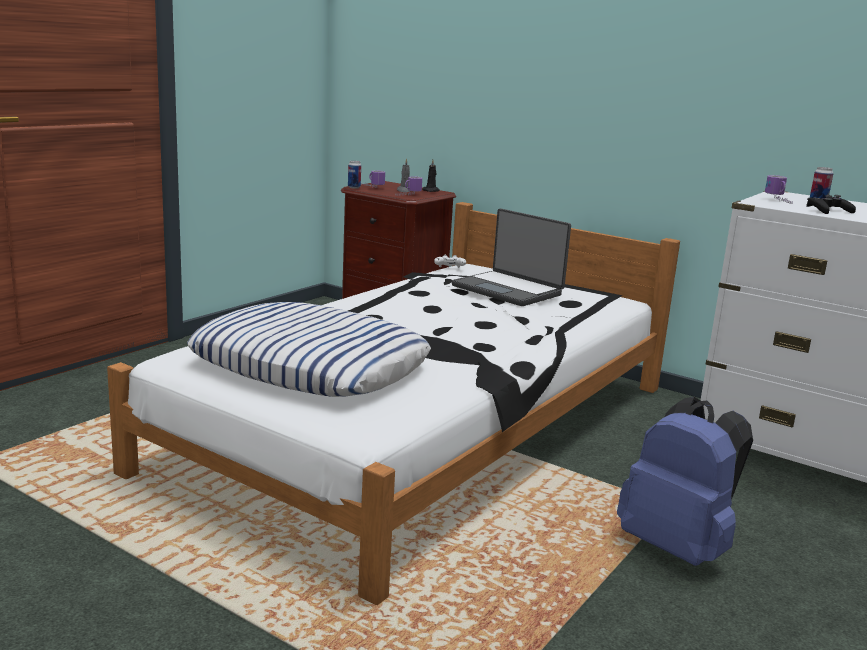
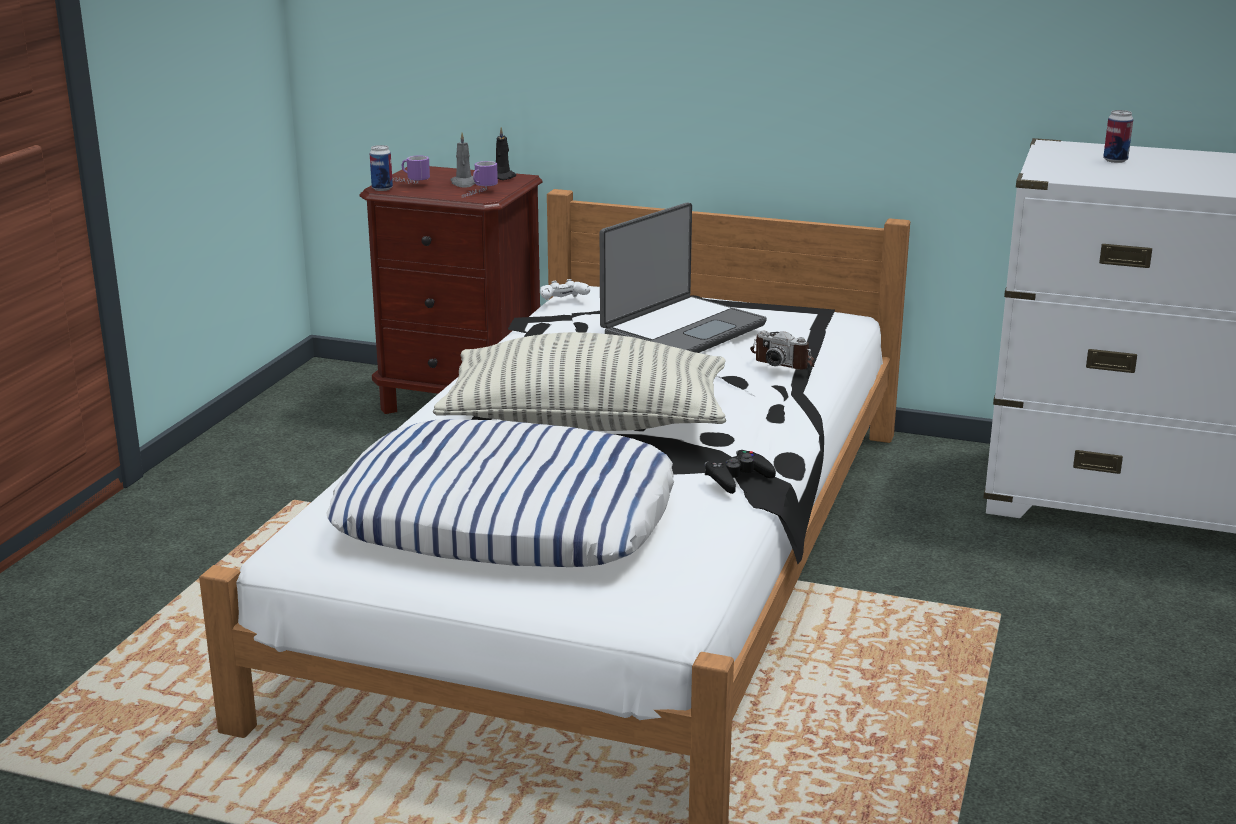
camera: 15 degrees left, 5 degrees up
(406, 327) = (586, 423): none -> pillow
(508, 290) = (681, 330): laptop -> laptop turned 75 degrees counterclockwise
(563, 315) = (784, 362): none -> camera
(677, 547) = (1037, 671): blue backpack -> none
(779, 201) = (1068, 165): mug -> none
(828, 211) = (1141, 176): black game controller -> black game controller (738, 478)

